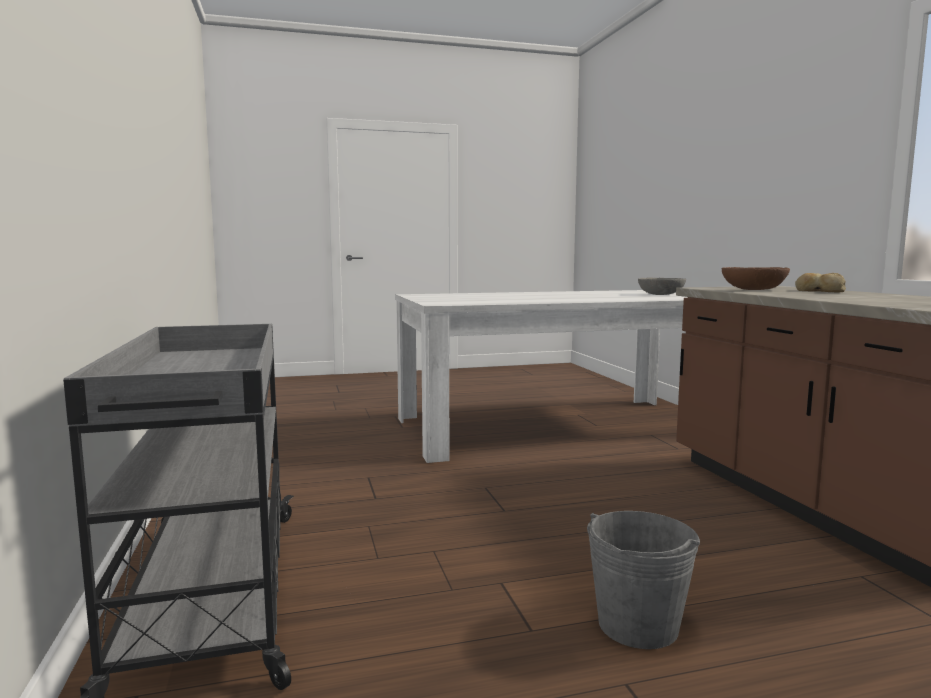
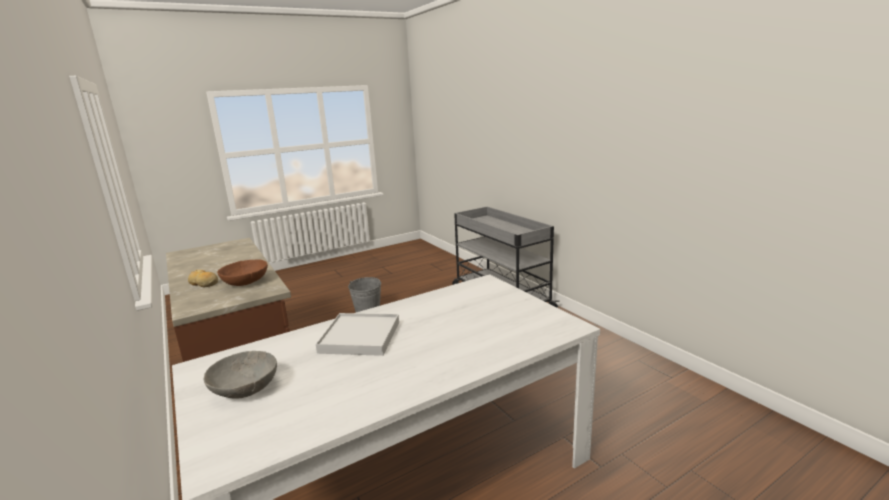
camera: 165 degrees right, 10 degrees up
(586, 298) = (360, 337): none -> white tray

